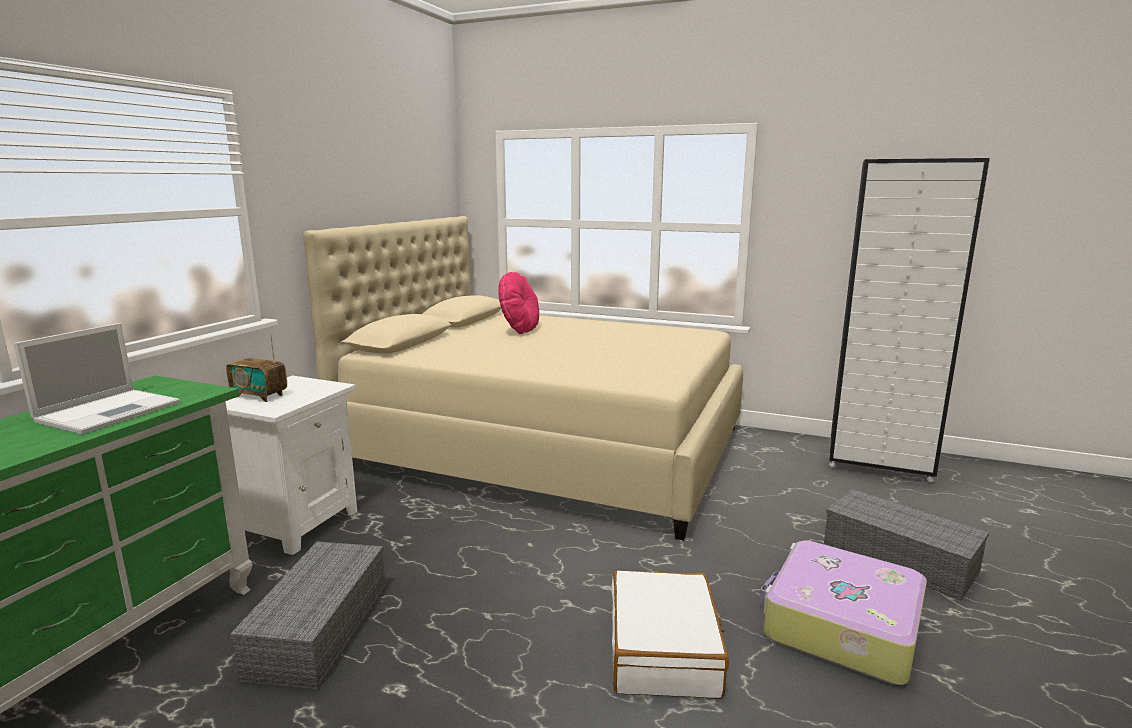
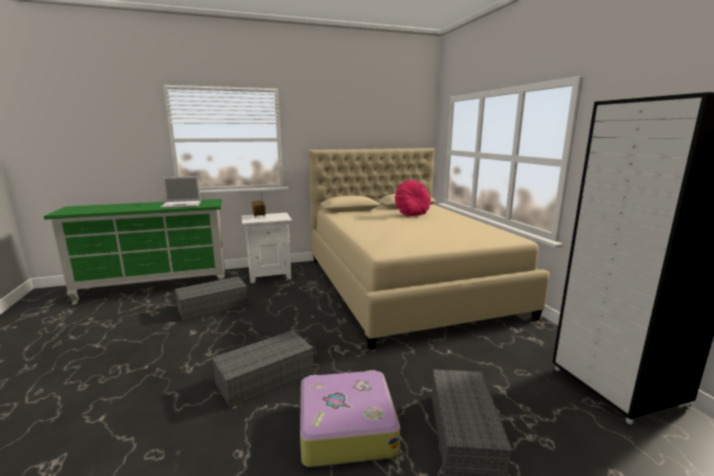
camera: 50 degrees right, 0 degrees up
(664, 650) = (266, 377): white suitcase -> grey storage box

